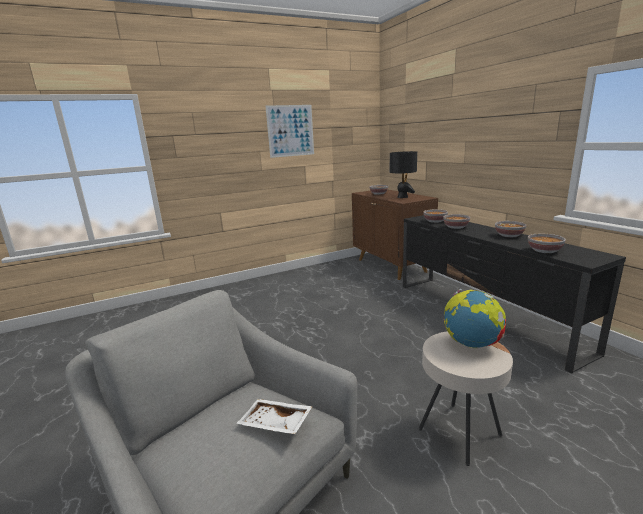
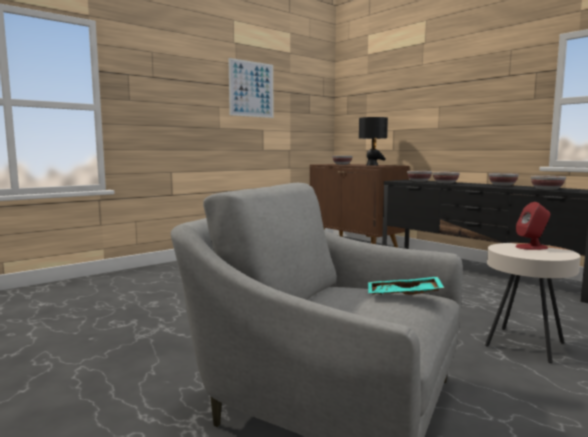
camera: 15 degrees left, 10 degrees down
(275, 424) = (403, 296): white tray -> turquoise tray
(472, 344) = (531, 247): globe -> red speaker

